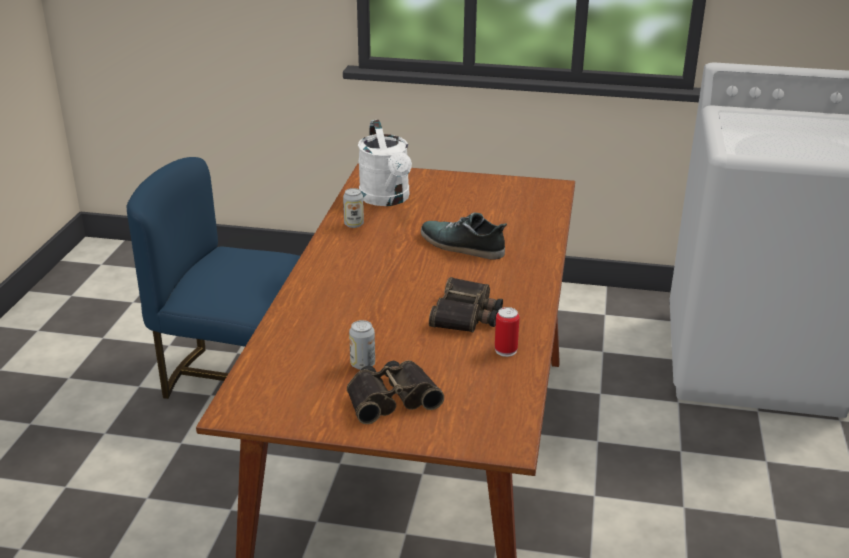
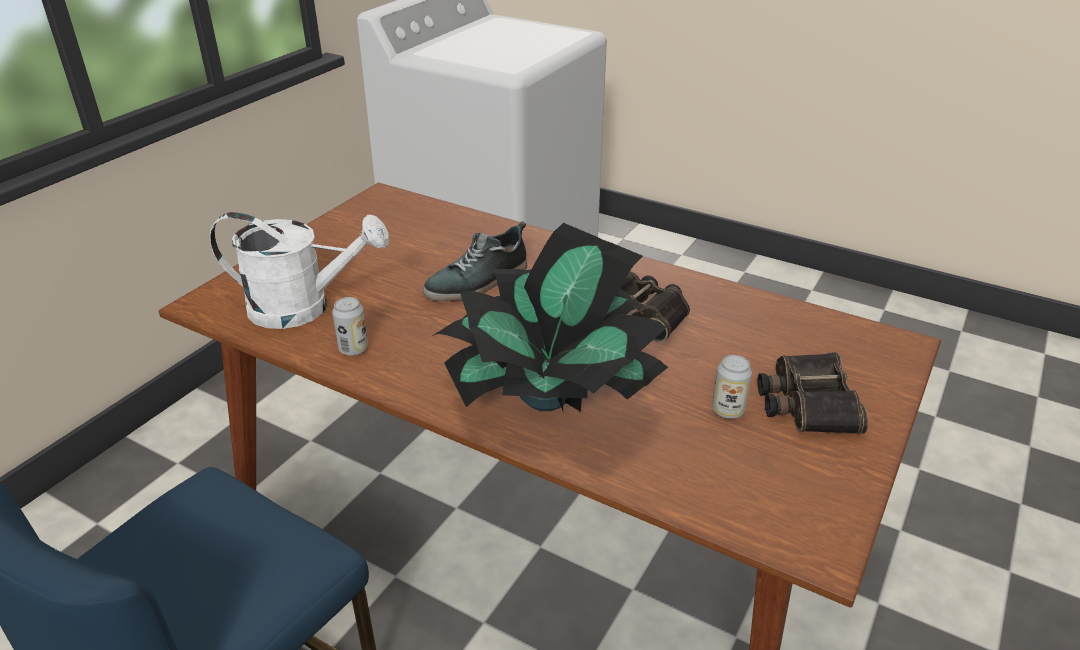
camera: 70 degrees left, 5 degrees up
(338, 295) = (547, 399): none -> potted plant
(505, 350) = (725, 306): can -> none

